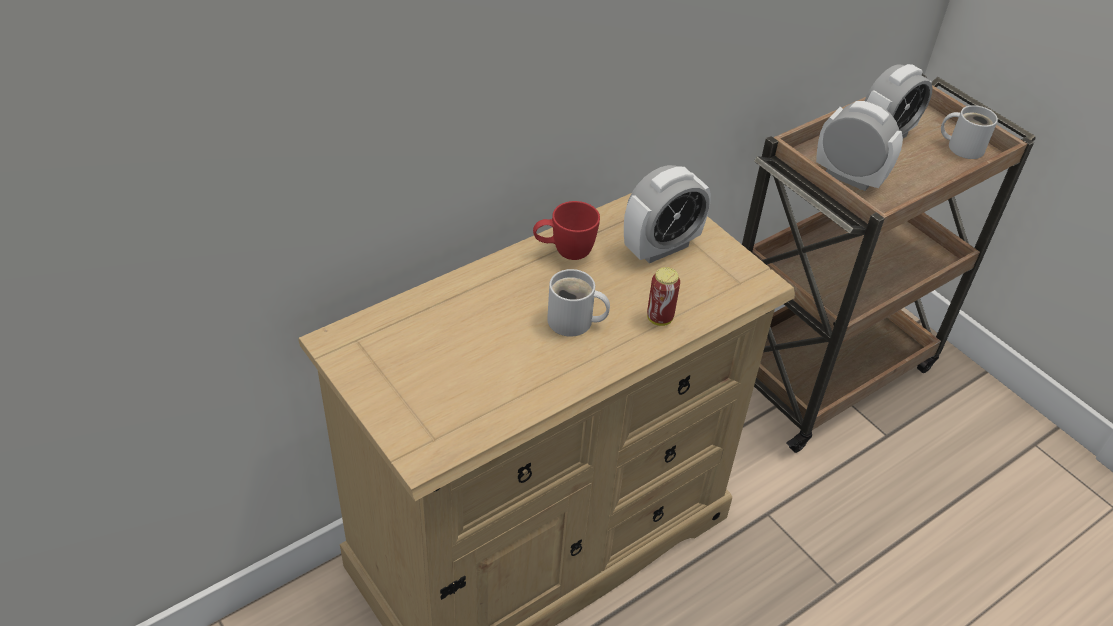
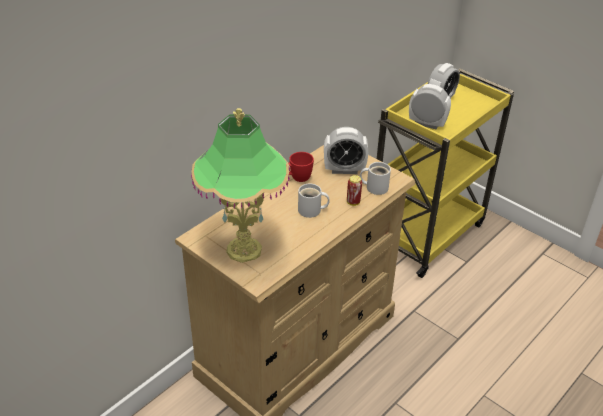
camera: 10 degrees left, 5 degrees down
(418, 383) = (243, 250): none -> table lamp
(661, 247) = (344, 169): alarm clock -> alarm clock turned 45 degrees clockwise
(824, 367) = (426, 232): brown cart -> yellow cart
(962, 146) = (479, 101): white mug -> white mug (375, 187)

